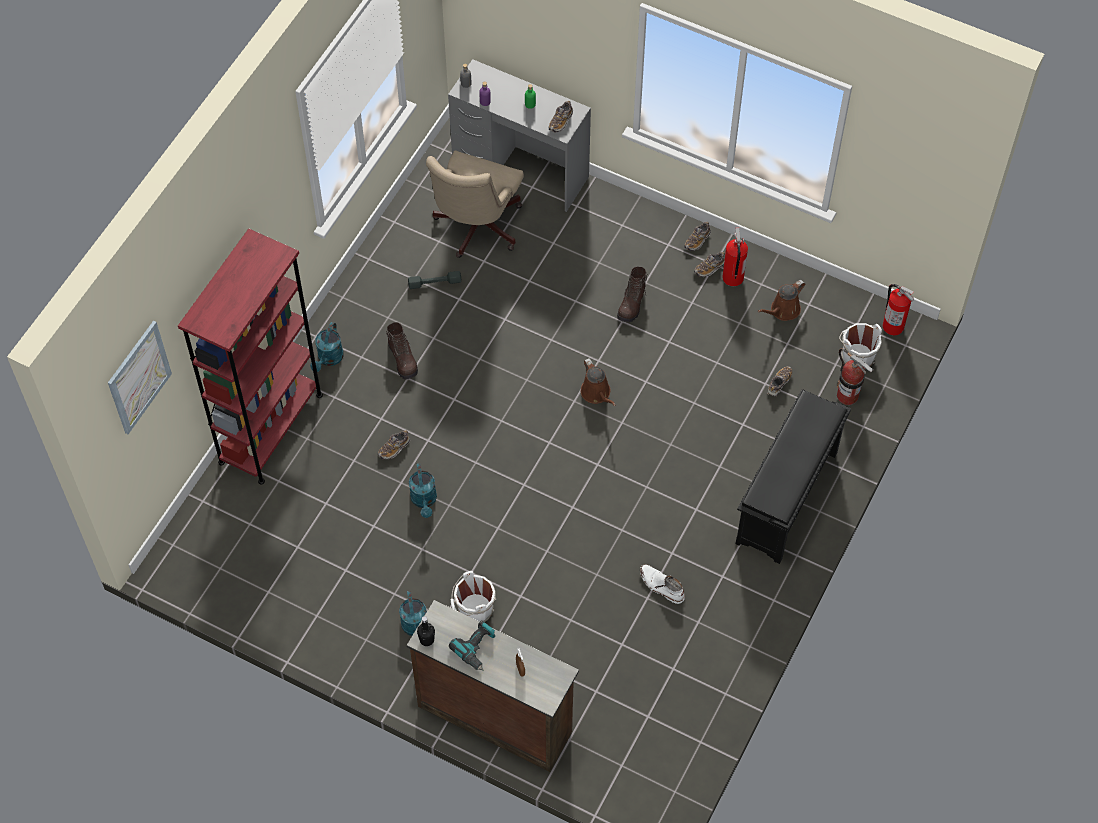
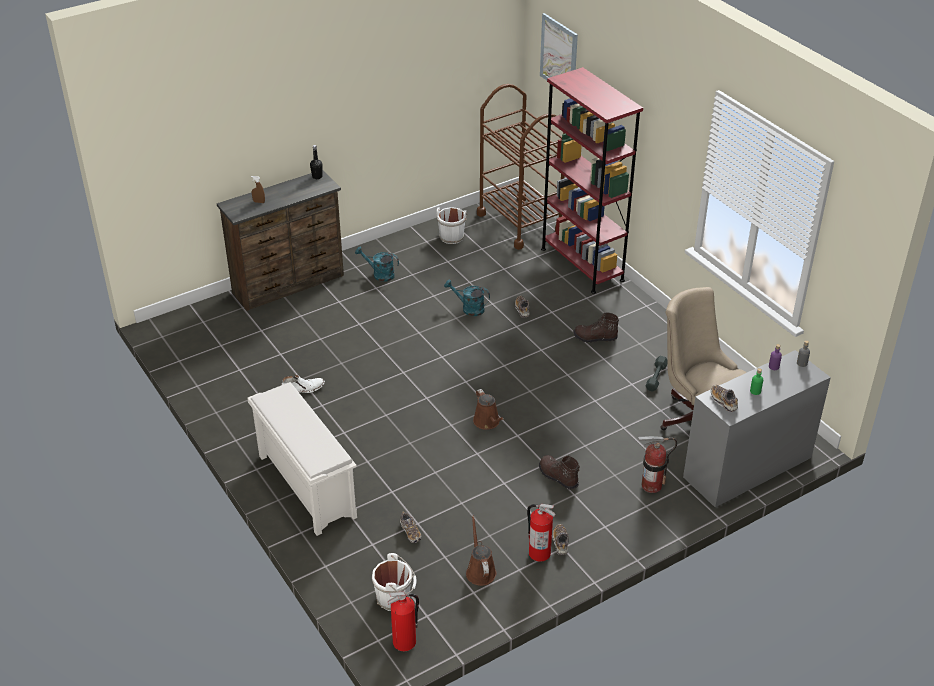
camera: 120 degrees right, 20 degrees down
(216, 532) = (520, 223): none -> brown cart
(329, 359) = (621, 305): turquoise watering can -> none
(474, 610) = (369, 301): white bucket -> white bucket (451, 236)
(477, 648) = (291, 191): power drill -> none
(597, 393) = (487, 422): brown watering can -> brown watering can turned 120 degrees counterclockwise
(697, 240) = (596, 548): shoe -> none
(787, 499) = (305, 486): black shoe rack -> white shoe rack
(847, 395) = (362, 571): fire extinguisher -> fire extinguisher (651, 485)

